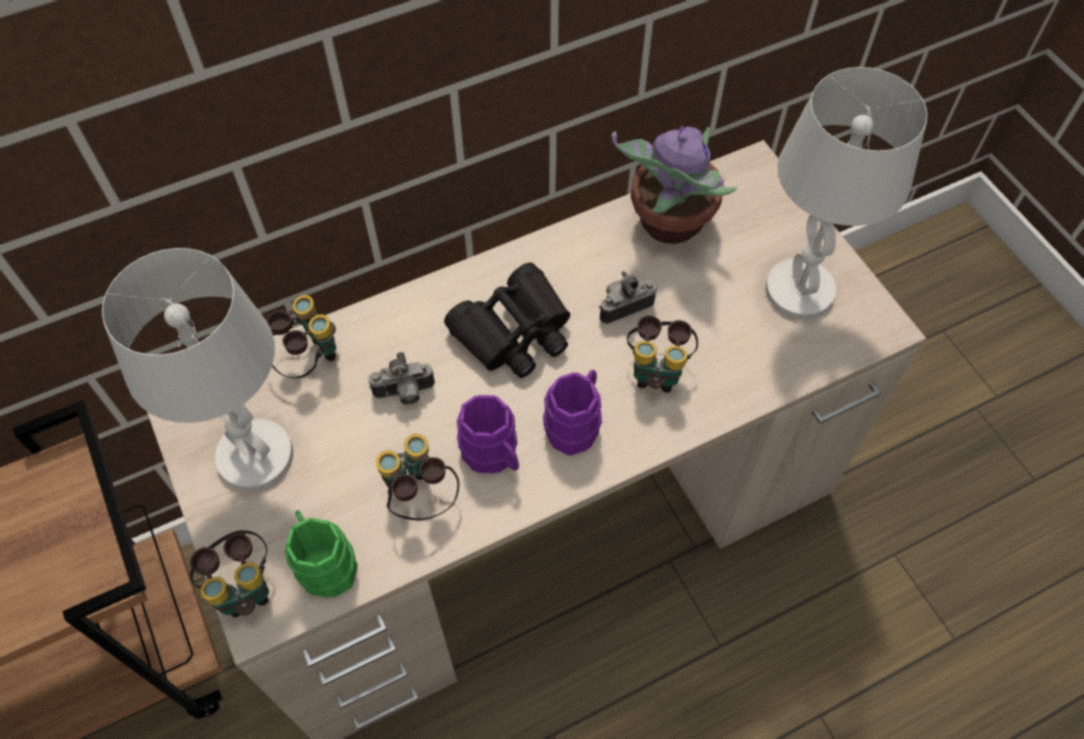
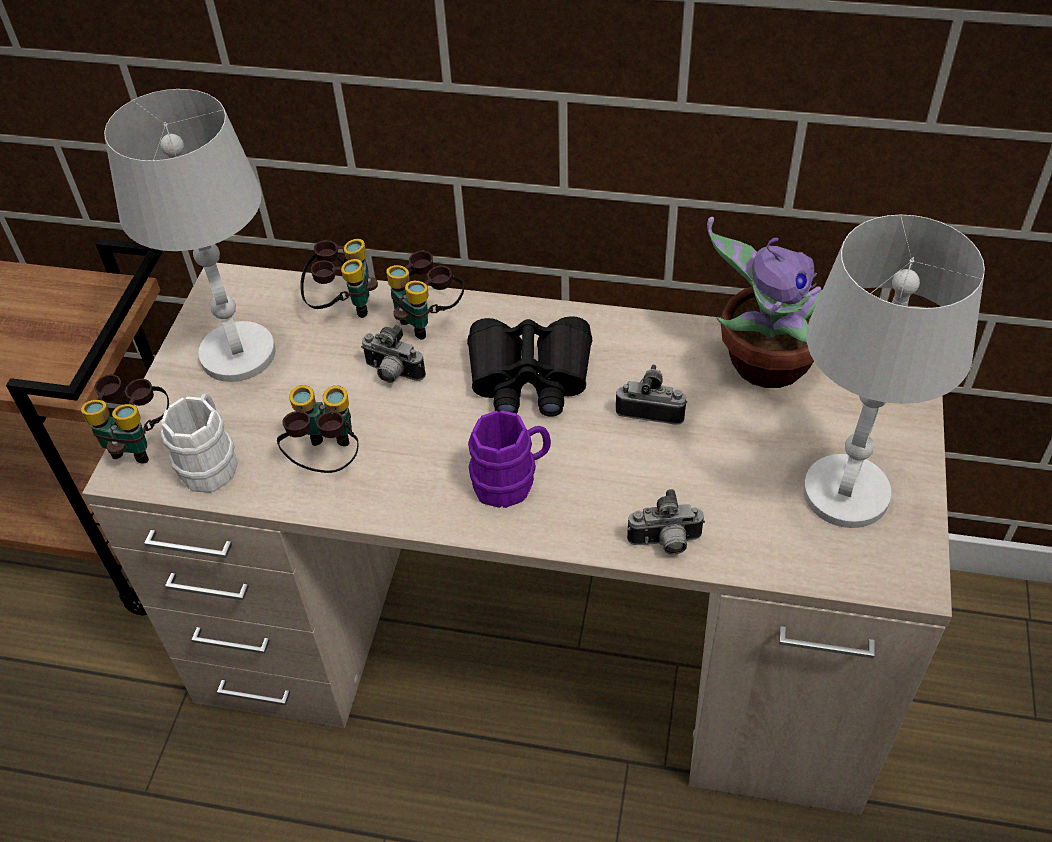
camera: 40 degrees right, 10 degrees down
(324, 562) = (210, 461): green mug -> white mug
(493, 456) = (417, 464): purple mug -> none
(657, 370) = (629, 480): binoculars -> binoculars (429, 320)
(720, 402) = (665, 543): none -> camera

